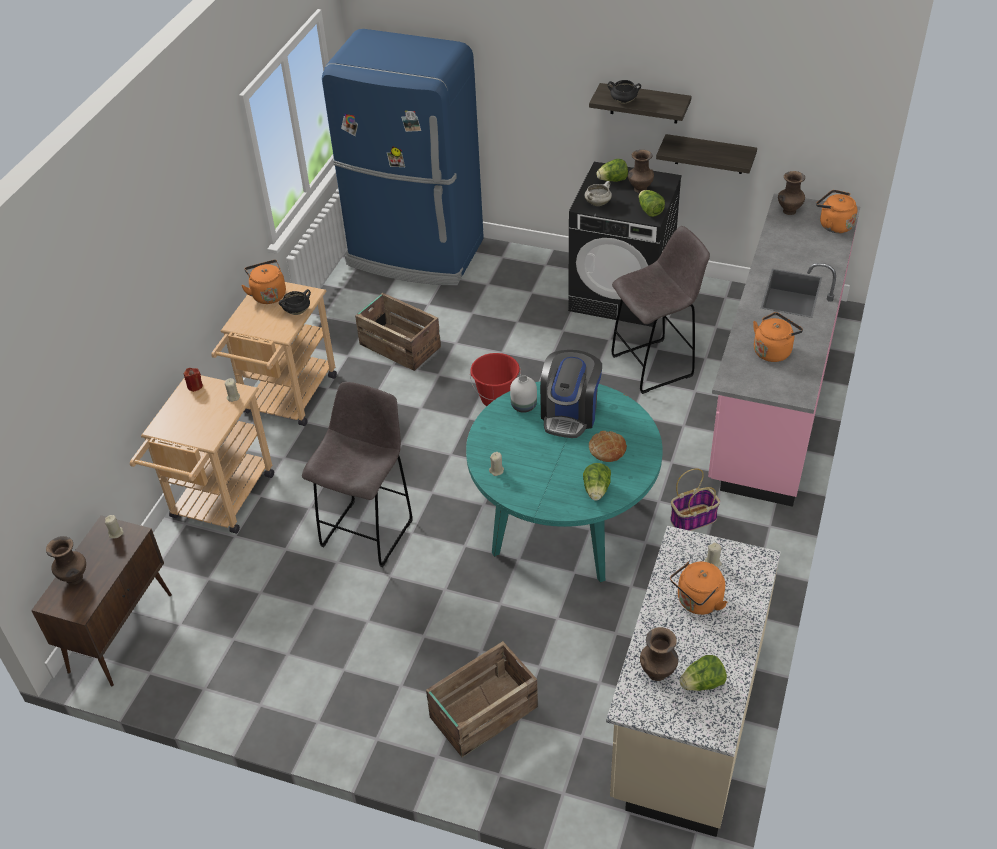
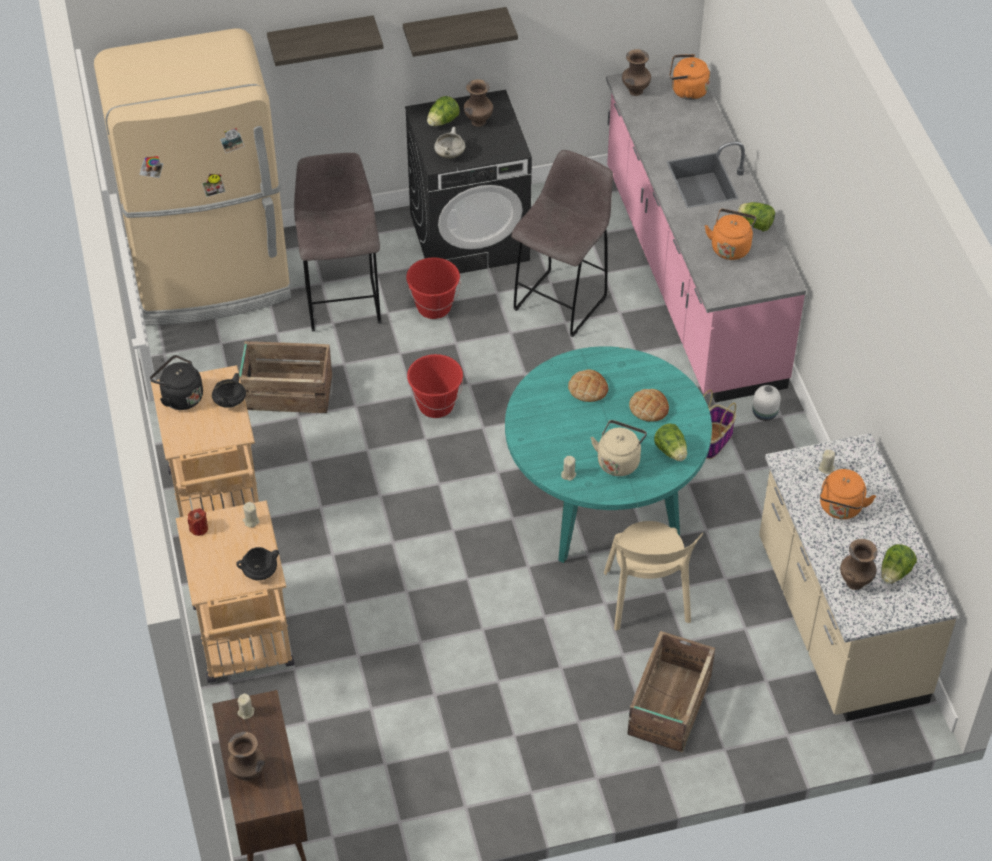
camera: 35 degrees left, 5 degrees up
(268, 294) = (180, 397): orange kettle -> black kettle
(369, 531) = (424, 597): grey stool -> grey stool (342, 301)
(415, 254) = (212, 280): blue fridge -> beige fridge
(524, 406) = (540, 401): white vase -> white vase (765, 414)
(536, 618) = (647, 600): none -> beige chair
(546, 478) = (619, 460): none -> beige kettle
(553, 331) = (434, 307): none -> red bucket
(570, 413) = (588, 388): coffee machine -> bread
(623, 101) = (445, 38): black cooking pot -> black cooking pot (259, 572)
(649, 211) = (507, 143): lettuce -> lettuce (755, 224)
(709, 154) = (531, 58): shelf -> shelf (321, 38)

